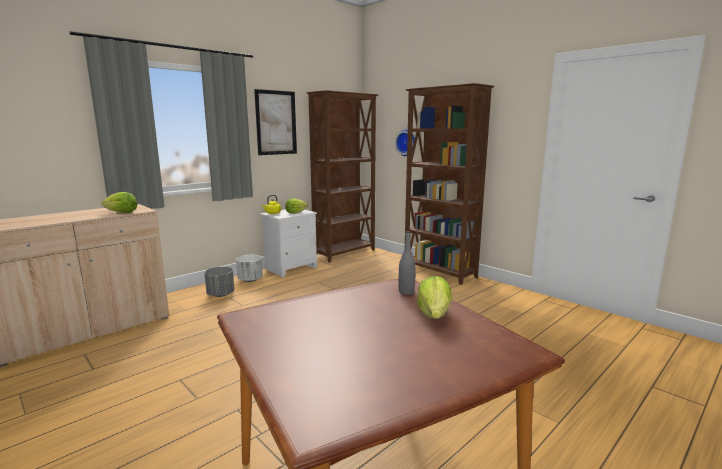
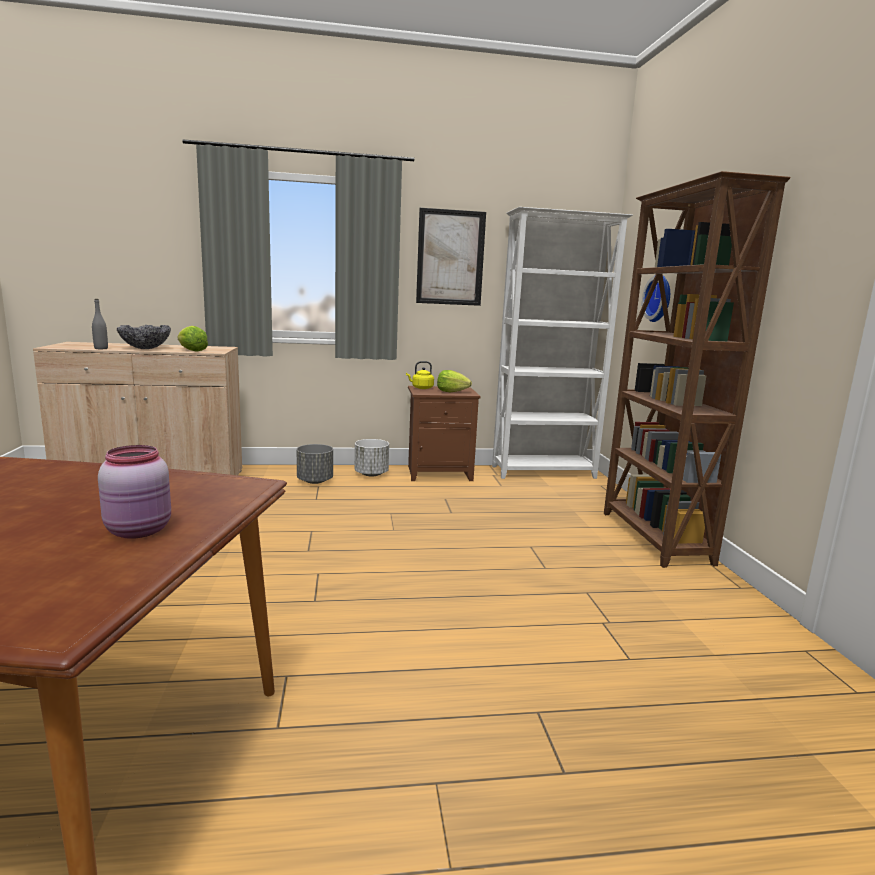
camera: 35 degrees right, 0 degrees up
(75, 217) = (145, 348): none -> bowl
(291, 268) = (440, 473): white nightstand -> brown nightstand
(345, 253) = (544, 472): brown bookcase -> white bookcase
(406, 292) = (212, 495): grey bottle -> grey bottle (101, 348)
(434, 315) = (140, 531): lettuce -> pink jar

